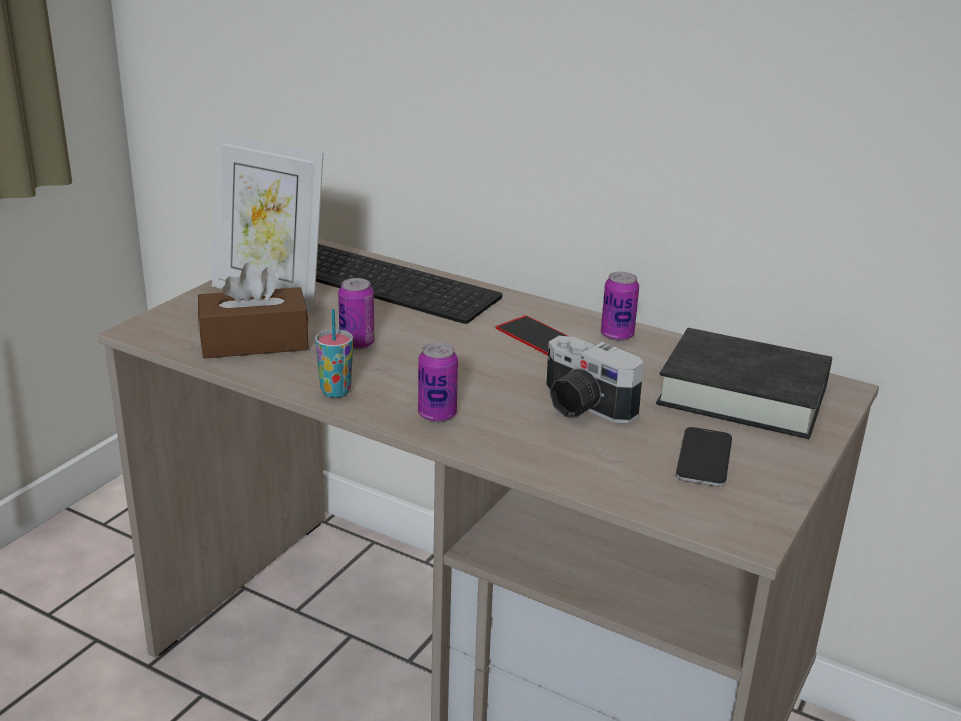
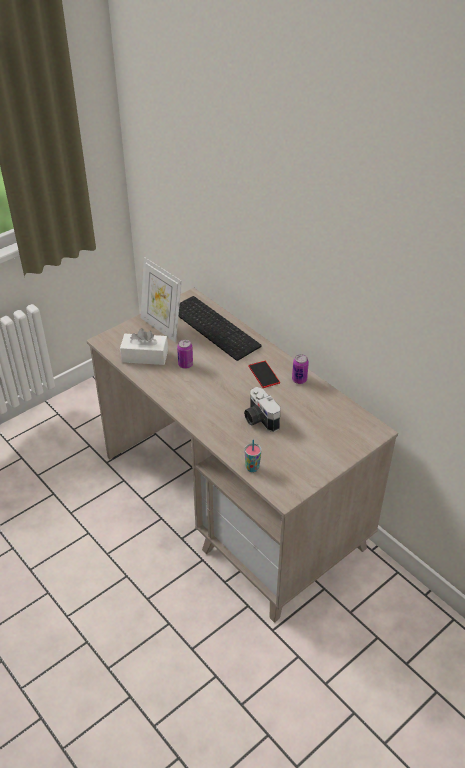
camera: 20 degrees right, 15 degrees up
(254, 342) = (145, 356): brown tissue box -> white tissue box
(335, 391) = (165, 391): cup -> cup (252, 468)
(437, 414) = (199, 411): can -> none
(704, 458) = (292, 457): phone -> none
(743, 394) = (332, 426): black book -> none

